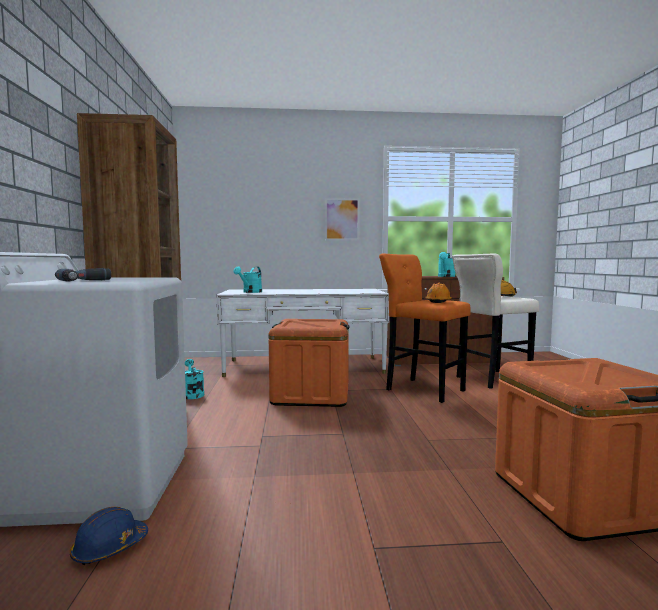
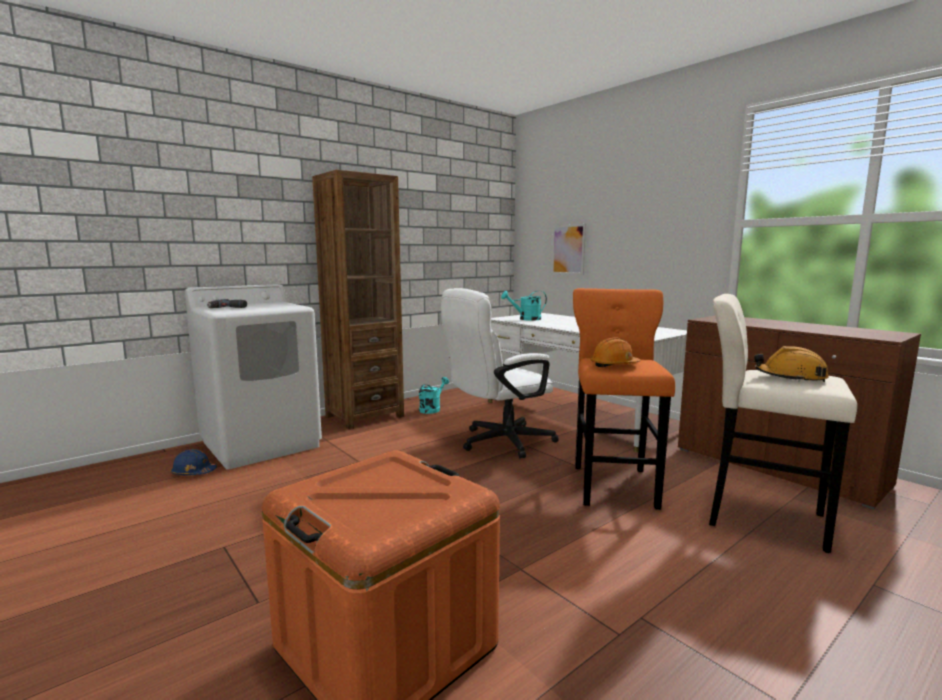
camera: 55 degrees right, 5 degrees up
(311, 395) = (498, 442): orange storage box -> white office chair
(342, 219) = (674, 228): picture -> picture (568, 249)
(446, 276) = (788, 326): turquoise watering can -> none

